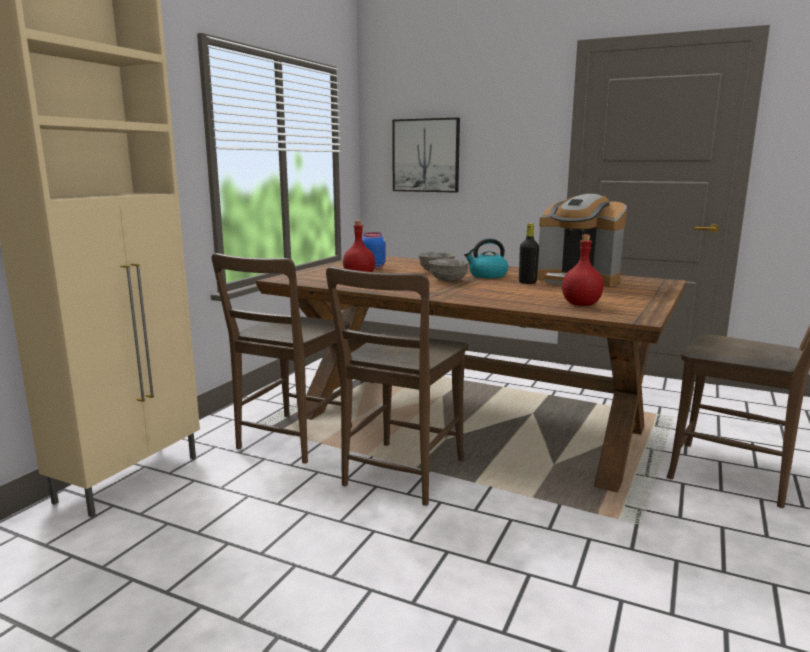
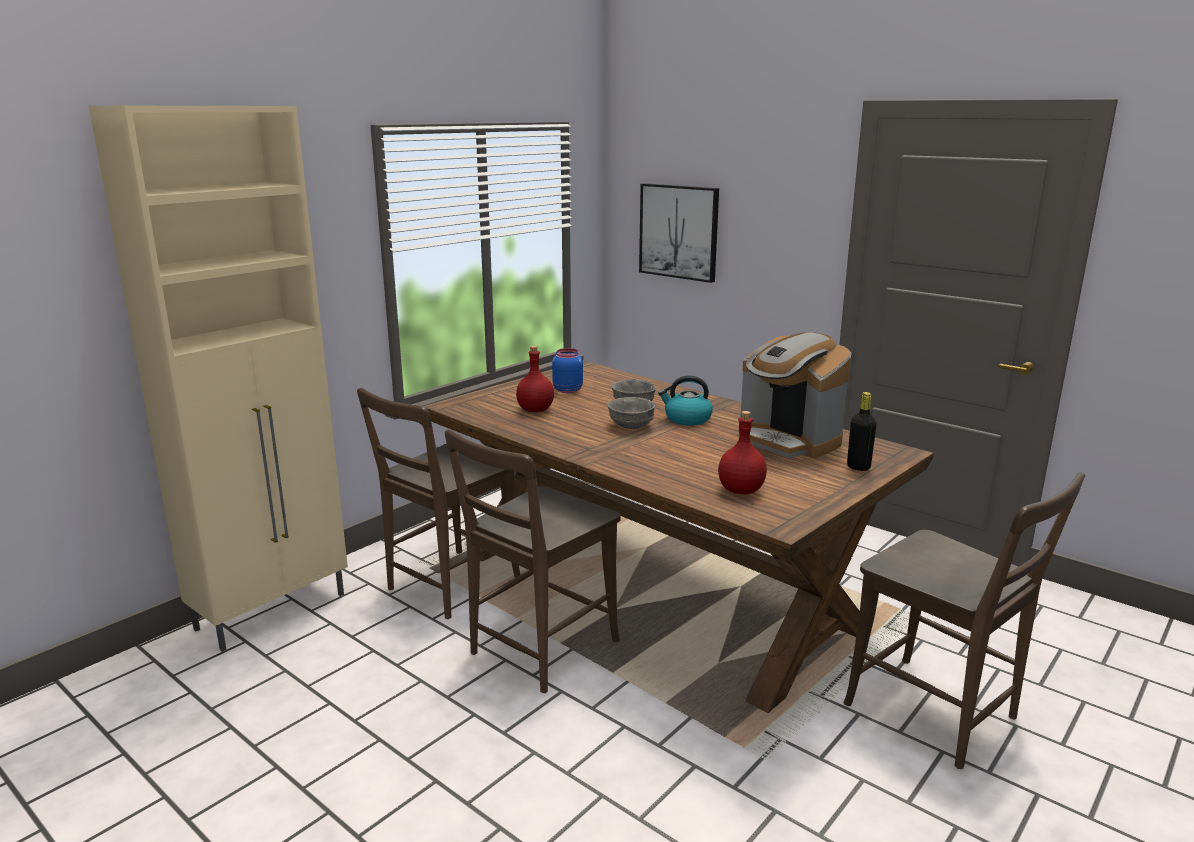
camera: 15 degrees right, 5 degrees up
(527, 282) = (721, 439): black bottle -> black bottle (858, 467)

